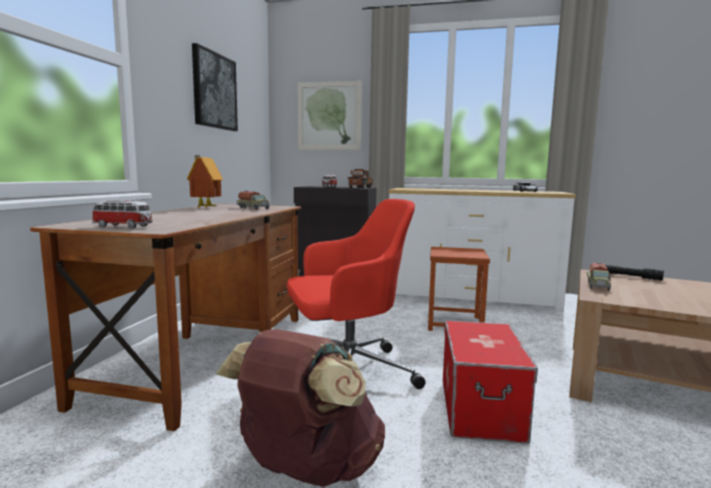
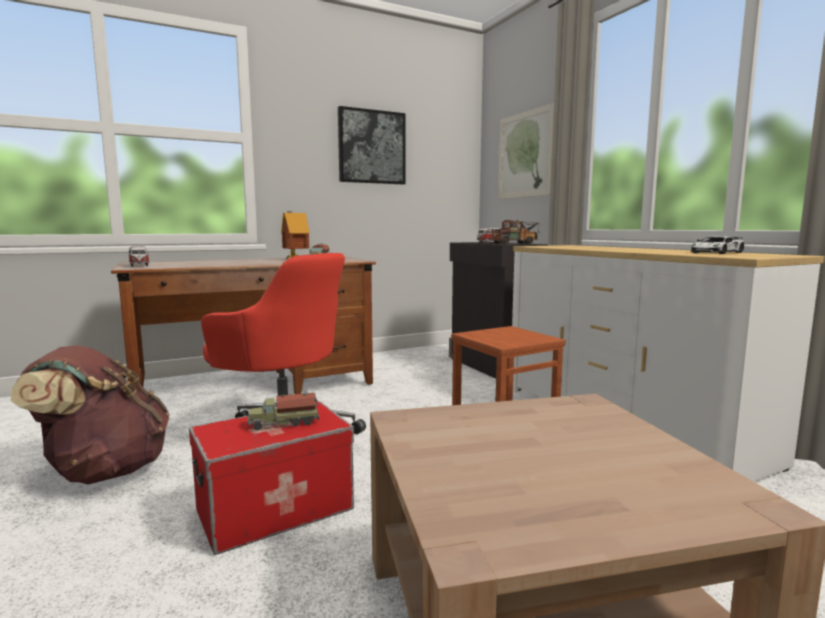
camera: 50 degrees right, 0 degrees up
(598, 285) = (487, 412): toy truck -> toy truck (283, 423)
(630, 276) = (619, 424): black flashlight -> none

